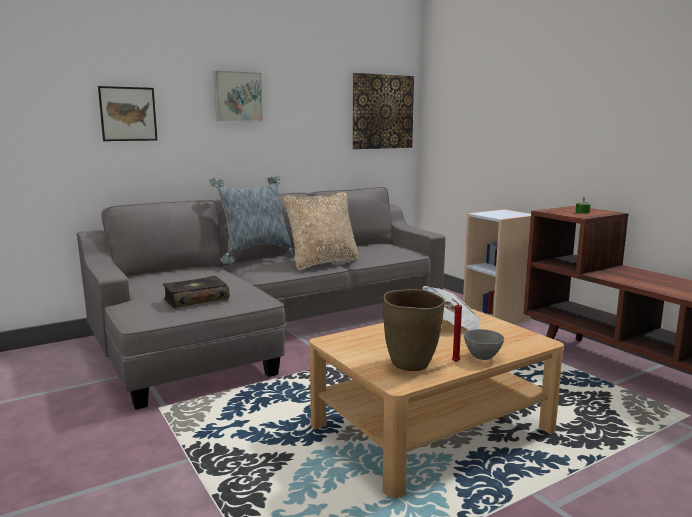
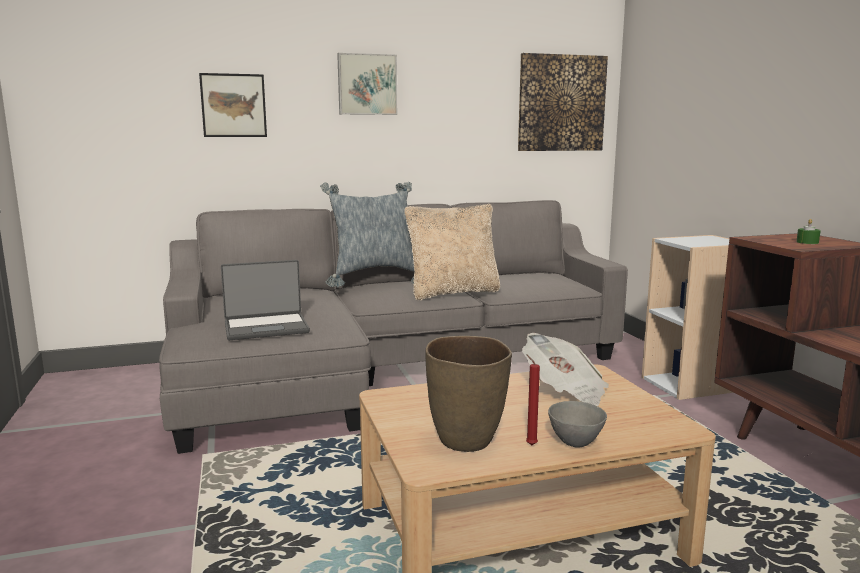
camera: 15 degrees right, 0 degrees up
(196, 299) = (266, 328): book -> laptop

